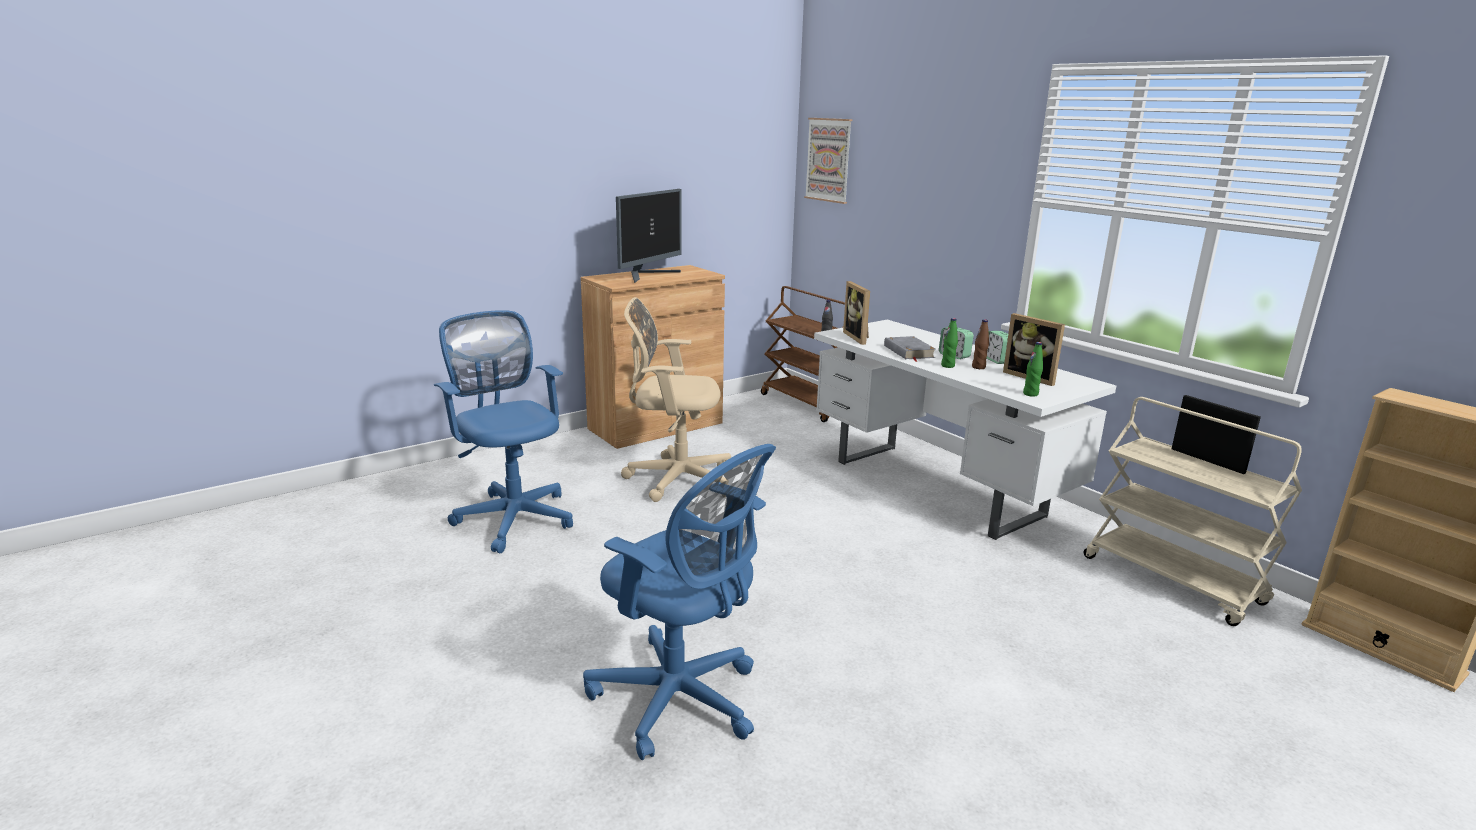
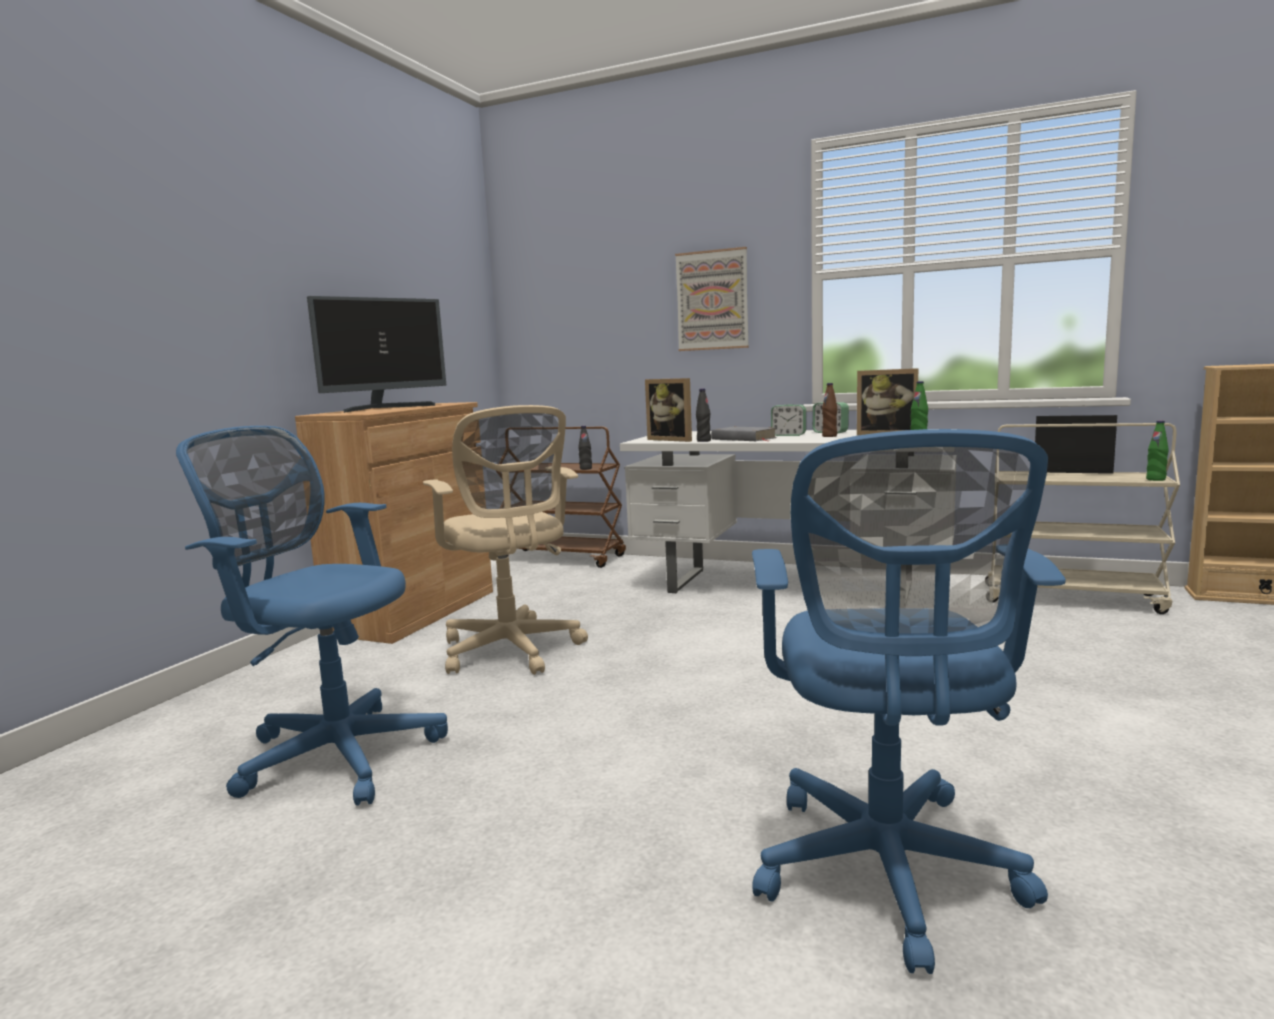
camera: 30 degrees left, 10 degrees down
(648, 275) = (385, 408): monitor -> monitor turned 45 degrees clockwise
(675, 479) = (512, 651): beige office chair -> beige office chair turned 90 degrees counterclockwise
(681, 701) = (887, 875): blue office chair -> blue office chair turned 90 degrees clockwise
(828, 160) = (541, 280): picture -> picture (712, 300)
(873, 347) = (703, 441): none -> black bottle
(947, 366) = (803, 439): green bottle -> green bottle (1155, 479)

